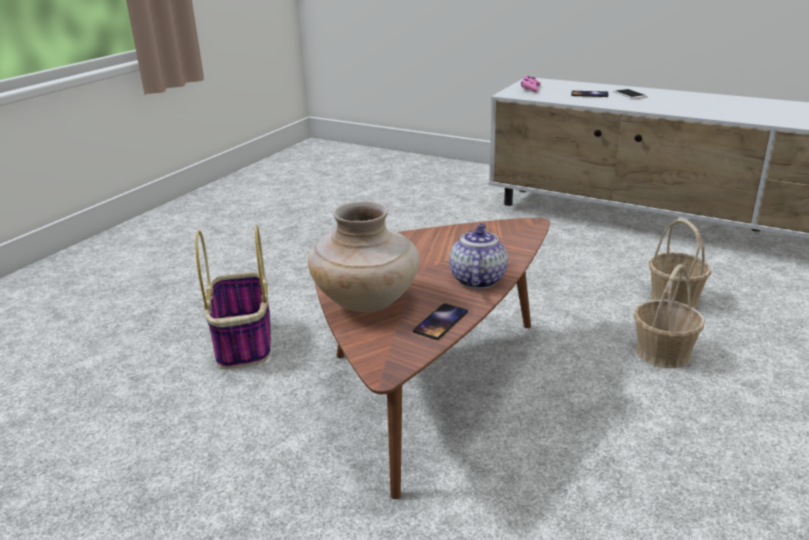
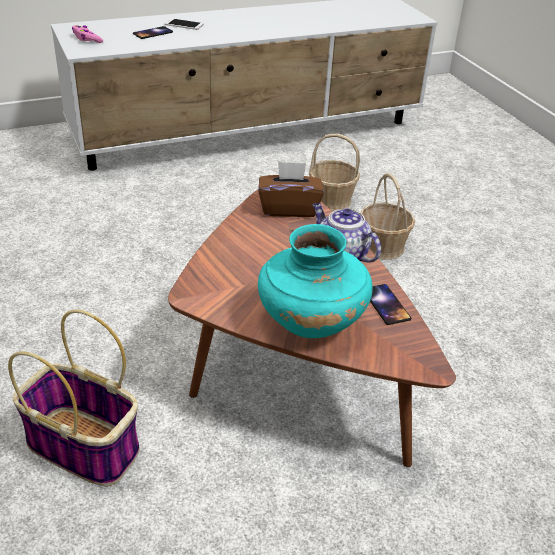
camera: 55 degrees left, 10 degrees up
(367, 301) = (311, 322): beige vase -> turquoise vase
(502, 238) = (289, 208): none -> brown tissue box

